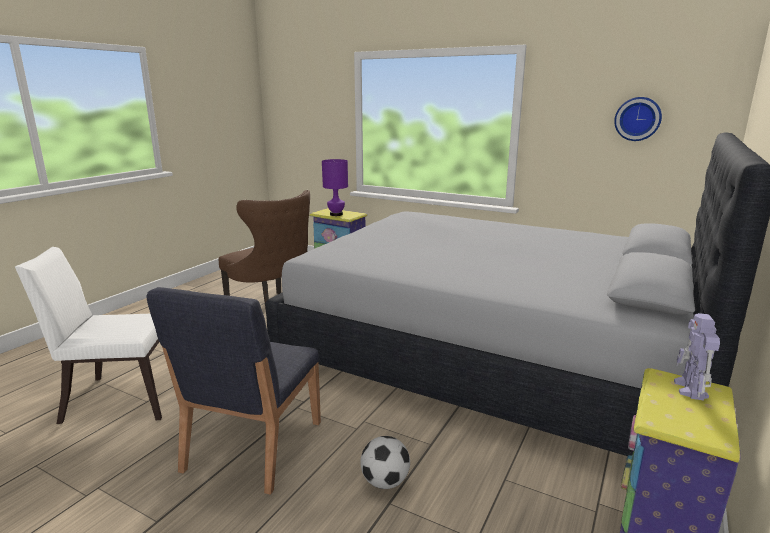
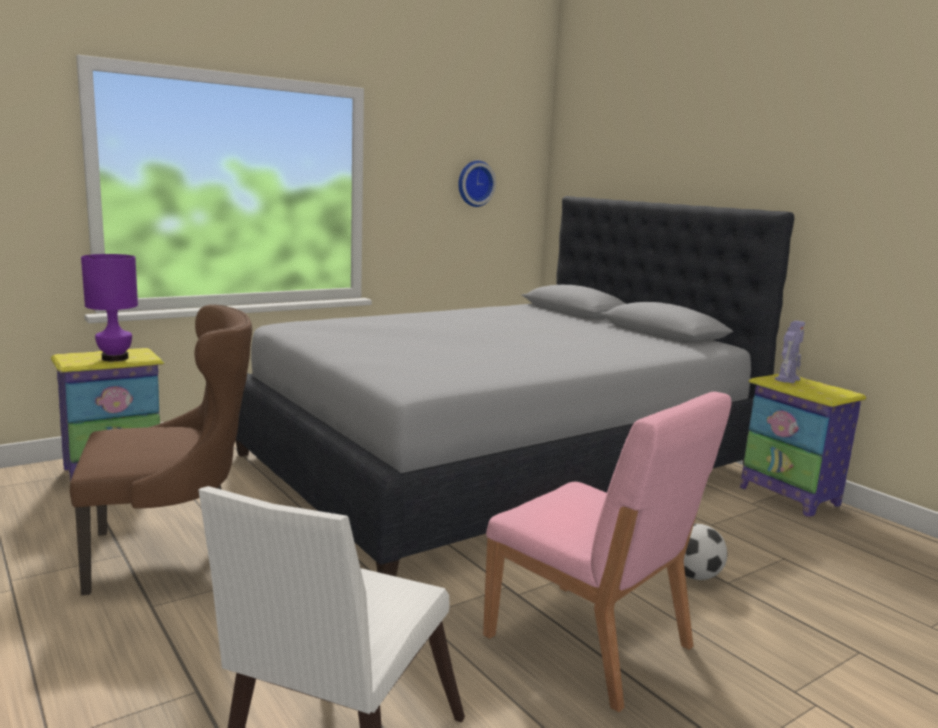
camera: 65 degrees left, 5 degrees down
(252, 446) = (589, 643): blue chair -> pink chair
(690, 390) = (787, 379): toy robot -> toy robot turned 90 degrees counterclockwise

